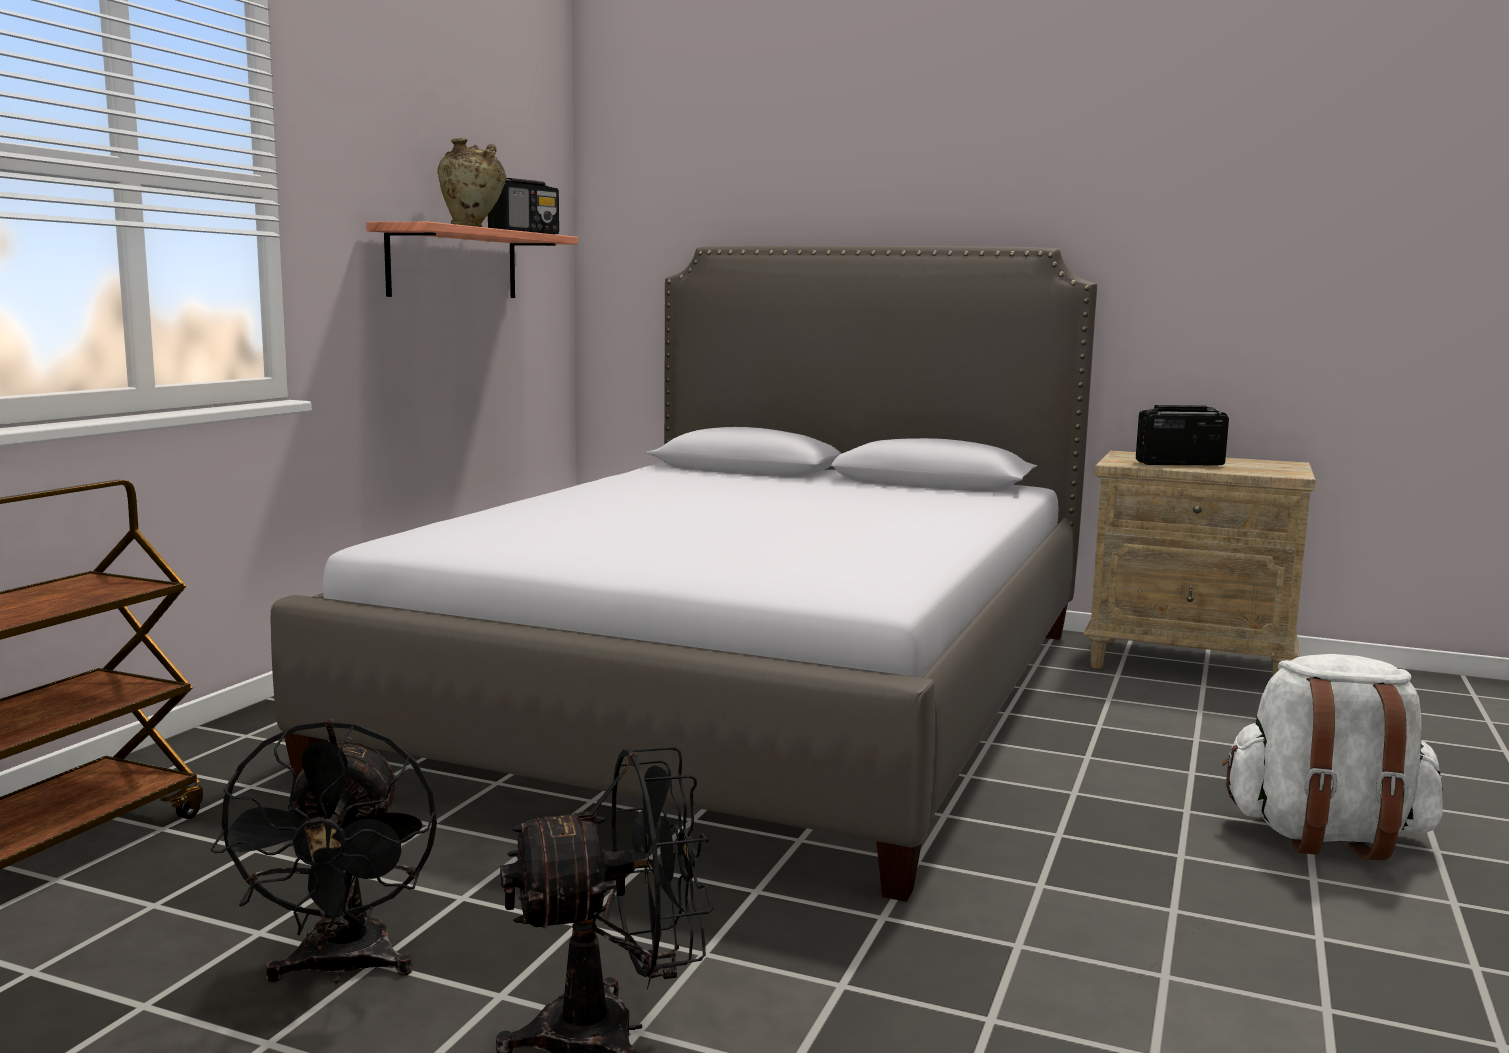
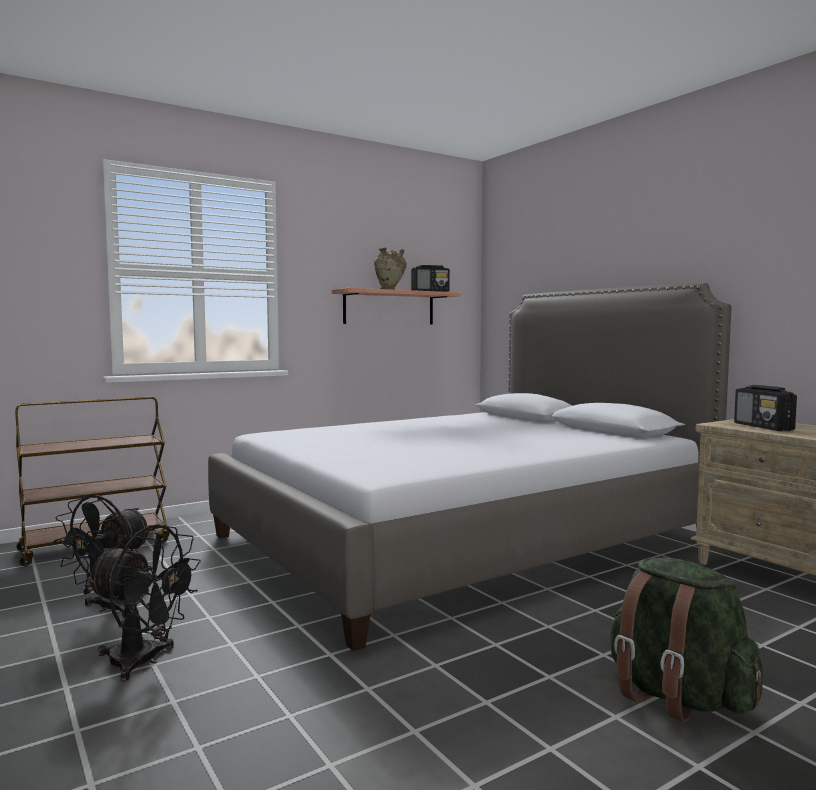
camera: 35 degrees right, 5 degrees down
(1178, 463) = (763, 427): radio -> radio turned 135 degrees counterclockwise
(1326, 836) = (677, 697): white backpack -> green backpack

